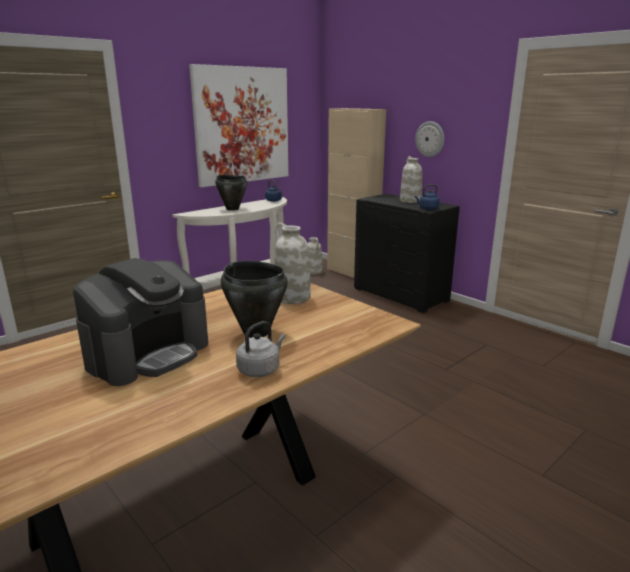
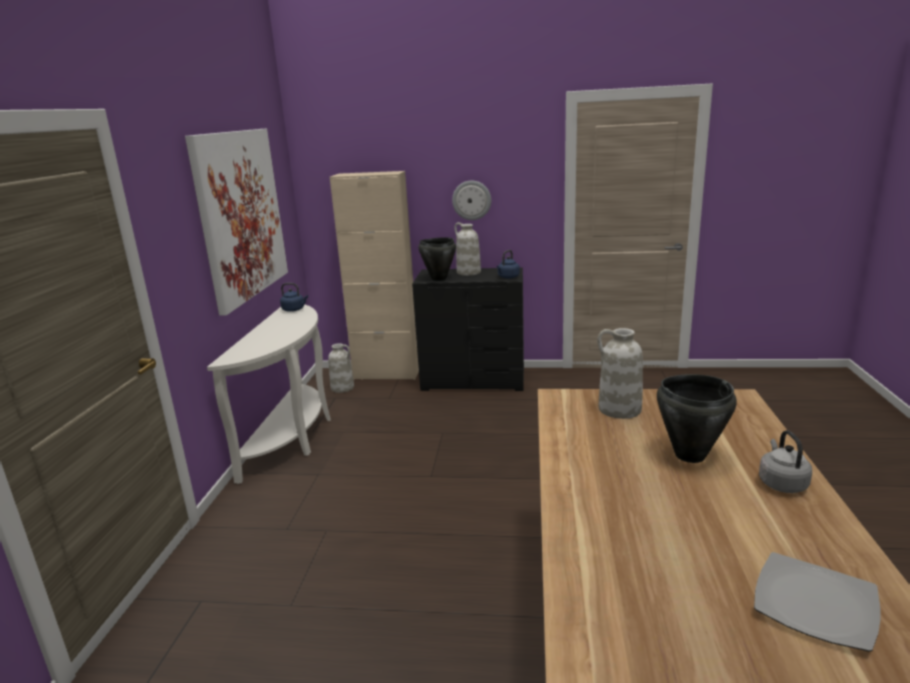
camera: 40 degrees left, 0 degrees up
(93, 416) = (813, 604): none -> plate
(148, 353) = (677, 525): coffee machine -> none
(232, 209) = (273, 335): black cooking pot -> black cooking pot (438, 279)

